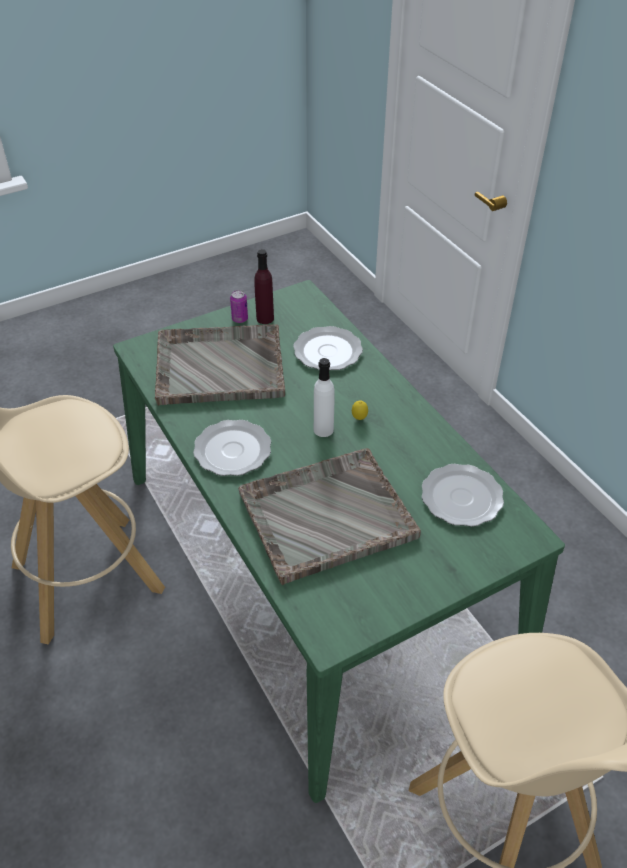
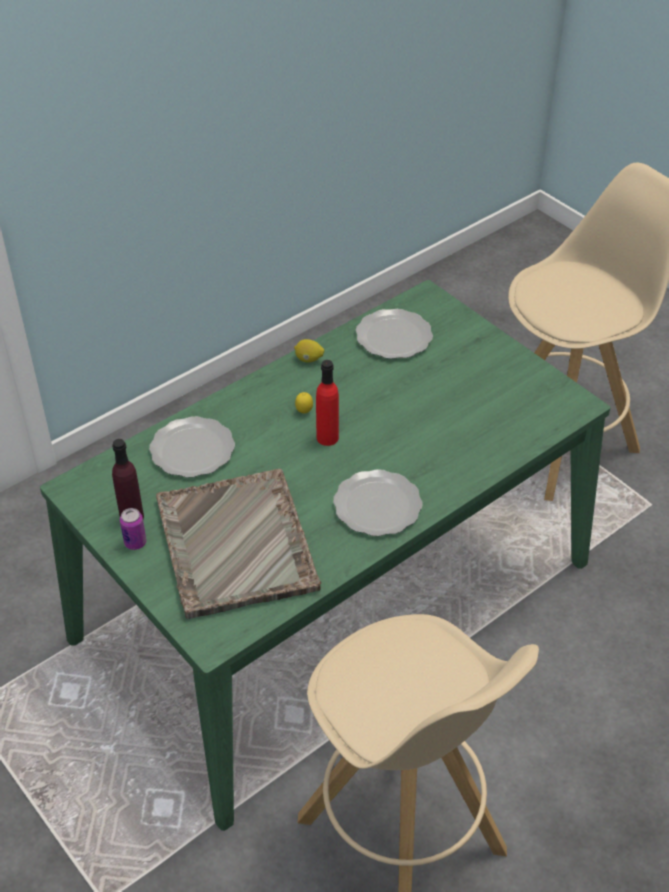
camera: 100 degrees left, 0 degrees up
(323, 429) = (327, 437): white bottle -> red bottle
(325, 516) = (446, 422): grey tray -> none
(432, 430) = (308, 359): none -> lemon

